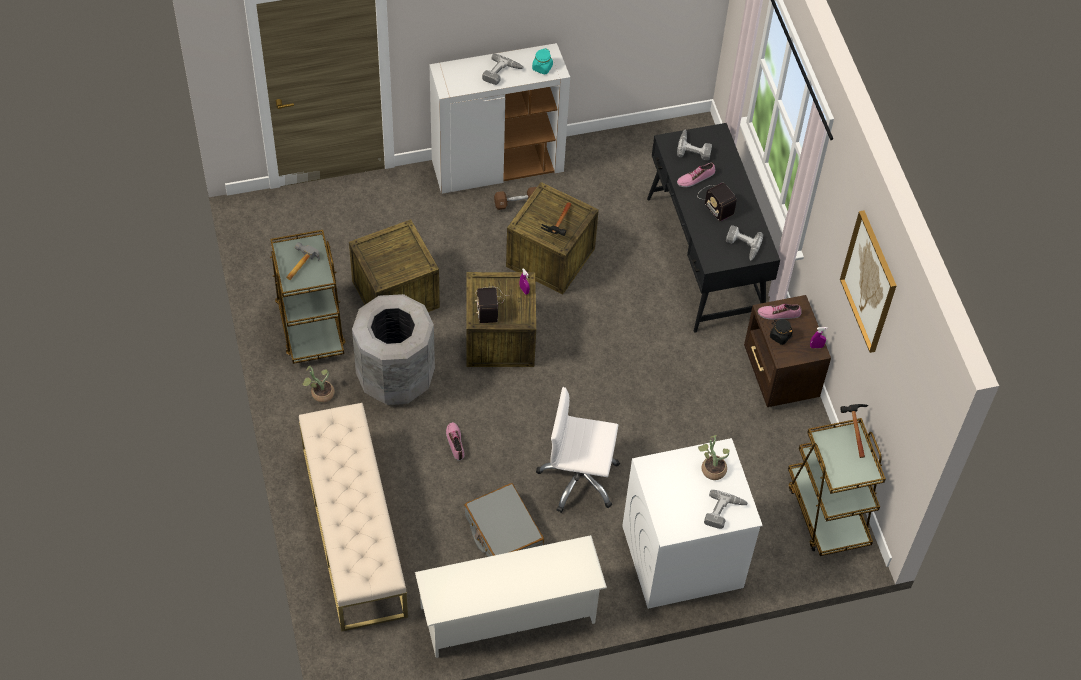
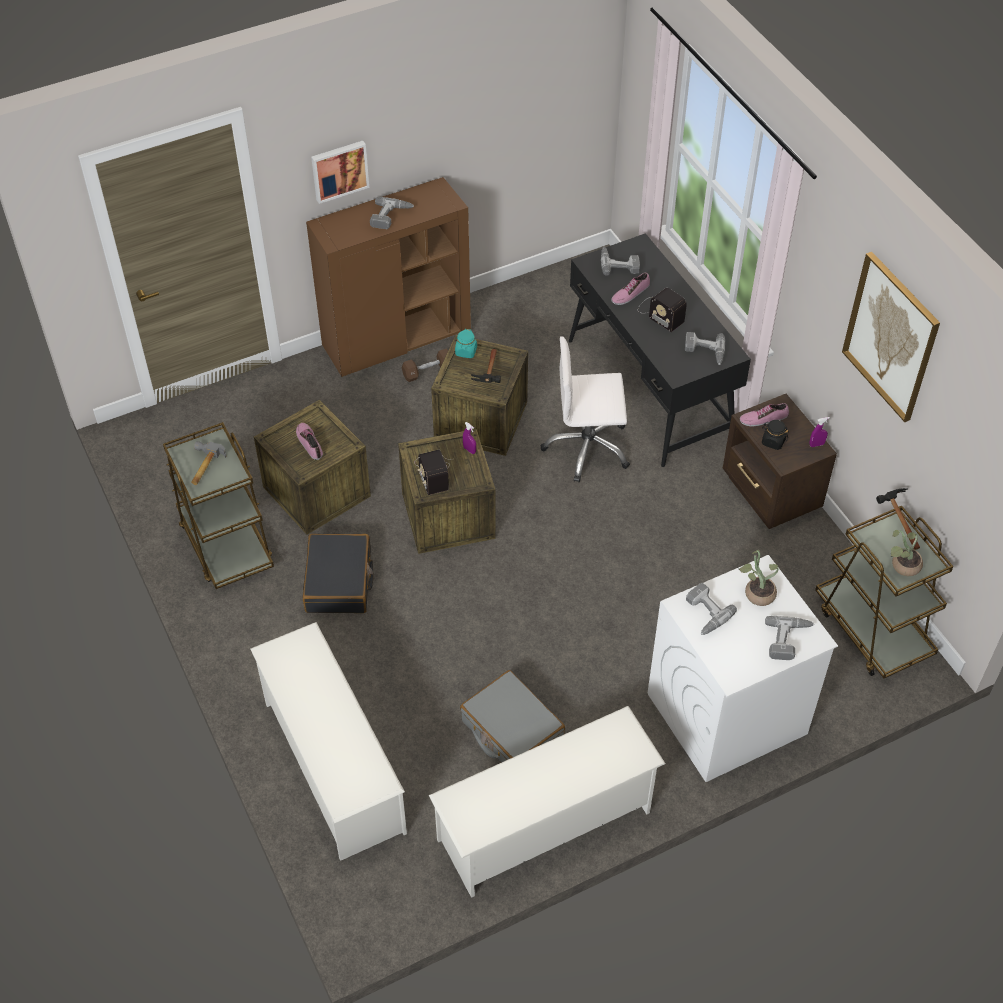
camera: 10 degrees left, 5 degrees down
(320, 393) = (255, 617): potted plant -> potted plant (902, 566)
(353, 530) = (333, 765): beige bench -> white shoe rack
(395, 377) = (339, 582): grey trash can -> black suitcase
(456, 442) = (428, 639): shoe -> shoe (310, 443)
(464, 28) = (339, 170): none -> picture
(498, 167) = (397, 339): white cabinet -> brown cabinet
(542, 68) = (434, 203): turquoise jar -> turquoise jar (466, 351)
(579, 479) = (582, 651): white office chair -> white office chair (587, 448)
(663, 476) = (704, 613): none -> power drill

